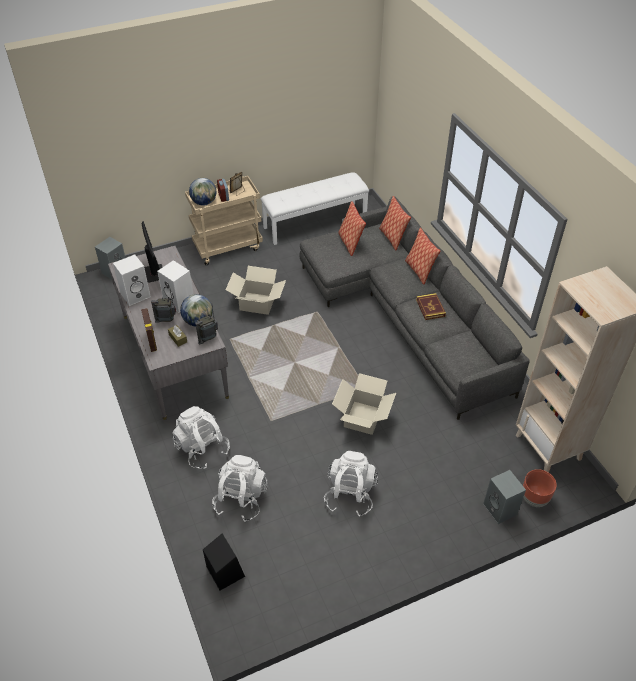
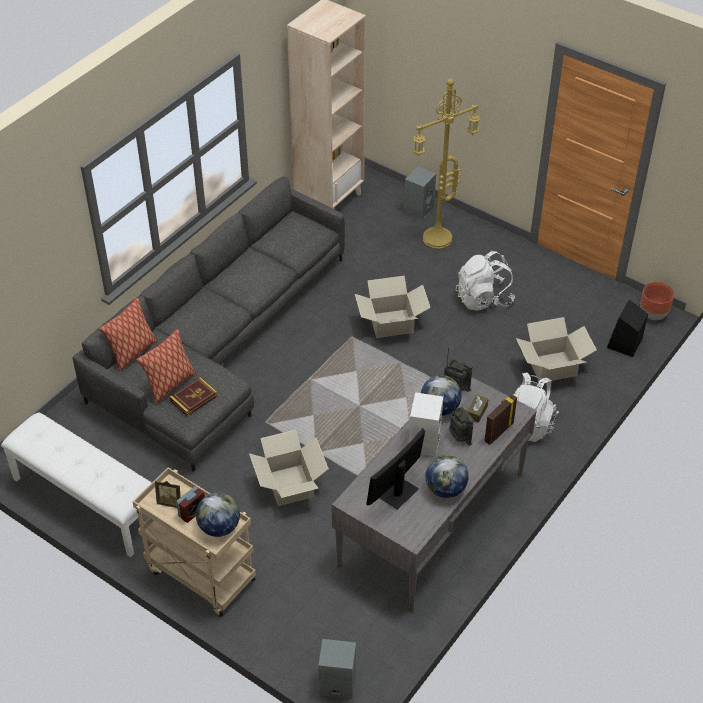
camera: 120 degrees left, 0 degrees up
(136, 294) = (445, 489): white speaker -> globe
(241, 499) = (552, 367): white backpack -> cardboard box
(419, 271) = (183, 308): pillow -> none
(430, 308) = (243, 278): book -> book (194, 398)
(446, 501) = (437, 240): none -> yellow floor lamp
(534, 499) = (392, 194): brown planter -> brown planter (653, 314)

